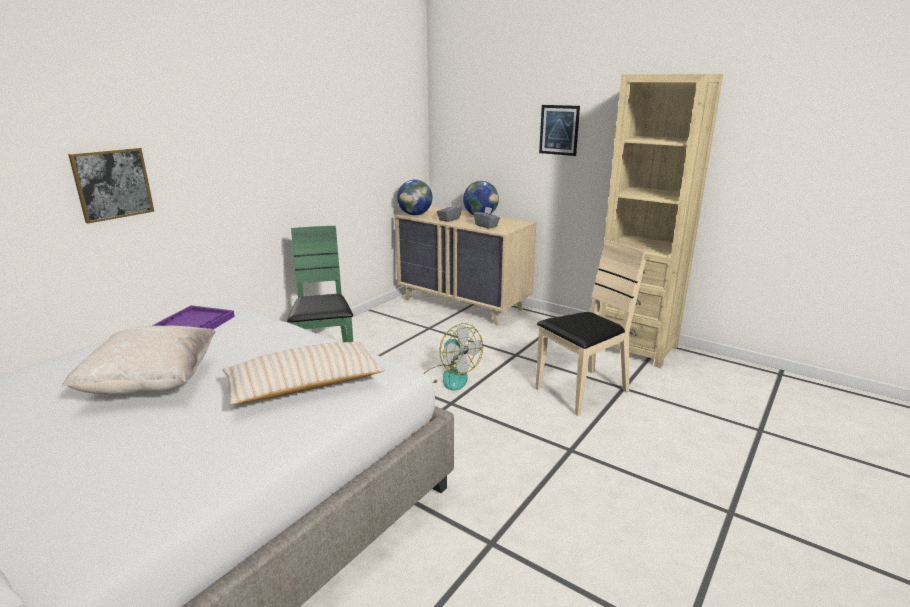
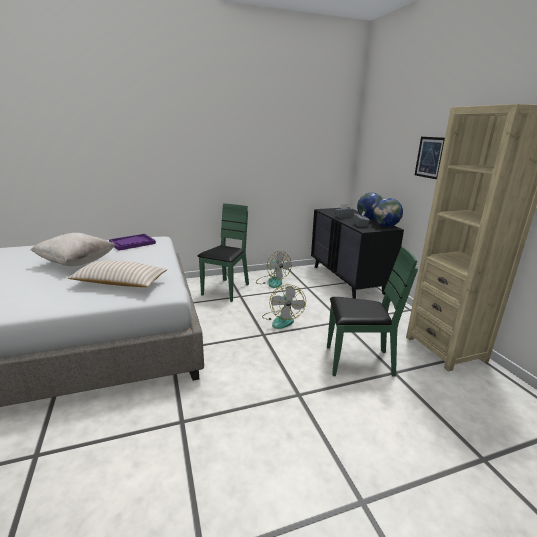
camera: 35 degrees right, 0 degrees up
(112, 184) = (125, 164): picture -> none
(375, 334) = (272, 281): none -> fan
(415, 214) = (327, 210): globe -> globe (385, 226)
(463, 304) = (347, 280): beige dresser -> black dresser
(582, 391) = (358, 362): beige chair -> green chair

